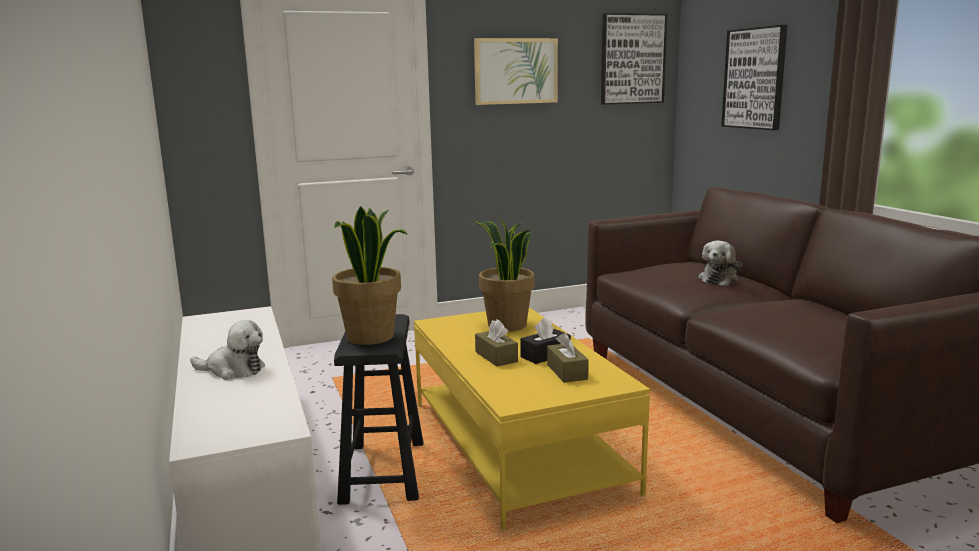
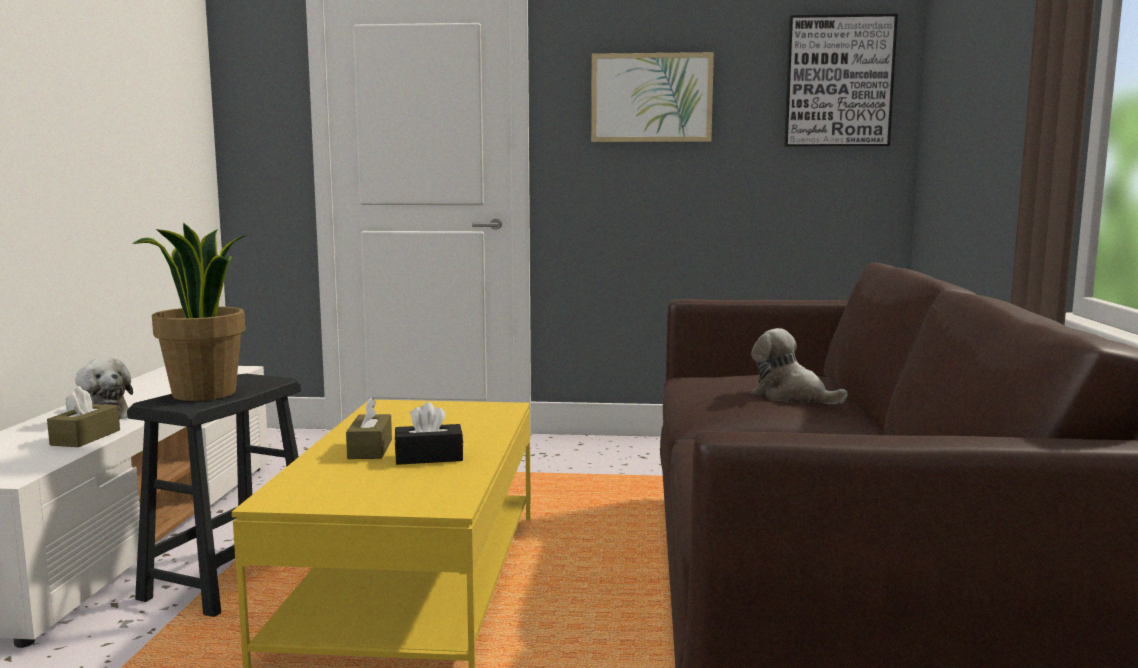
camera: 25 degrees right, 5 degrees down
(506, 325) = (456, 419): potted plant -> none
(567, 372) = (412, 480): brown tissue box -> brown tissue box (85, 437)
(719, 279) = (791, 397): plush toy -> plush toy turned 75 degrees clockwise
(755, 78) = (981, 98): picture -> none

